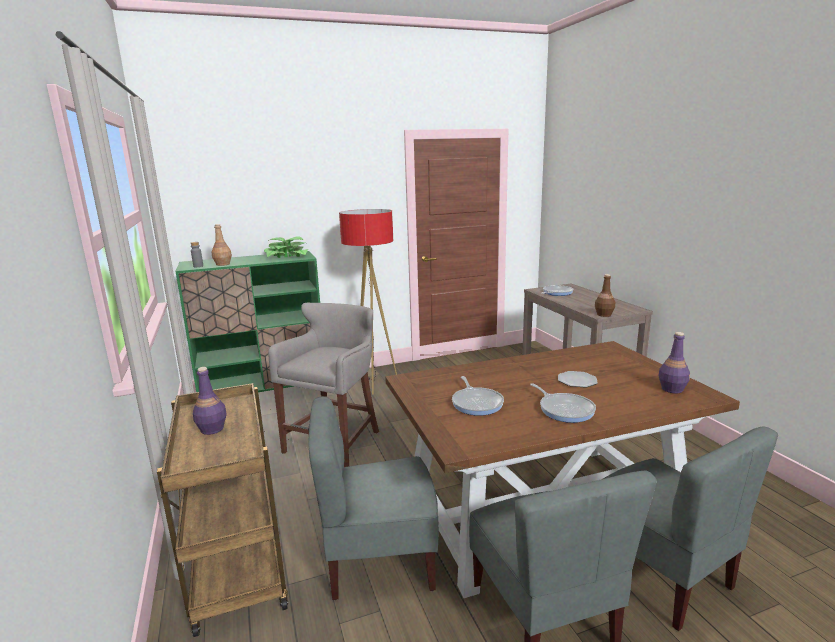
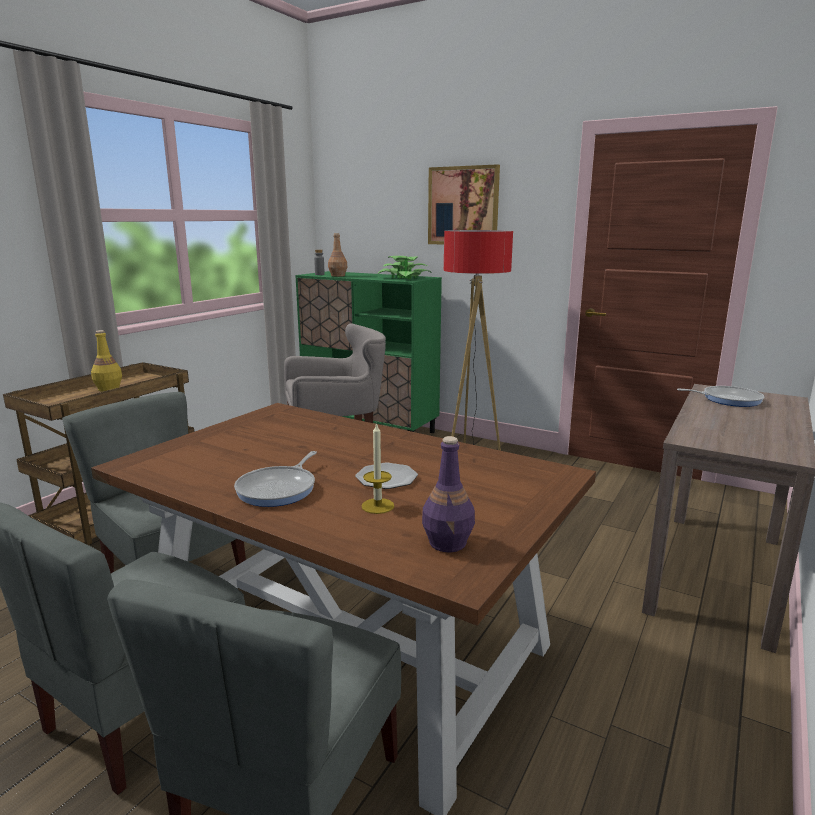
camera: 50 degrees right, 0 degrees up
(212, 429) = (108, 389): purple bottle -> yellow bottle
(319, 191) = (463, 206): none -> picture
(477, 403) = (250, 447): frying pan -> none
(604, 315) = (697, 442): brown bottle -> none
(614, 392) = (377, 506): none -> candle

